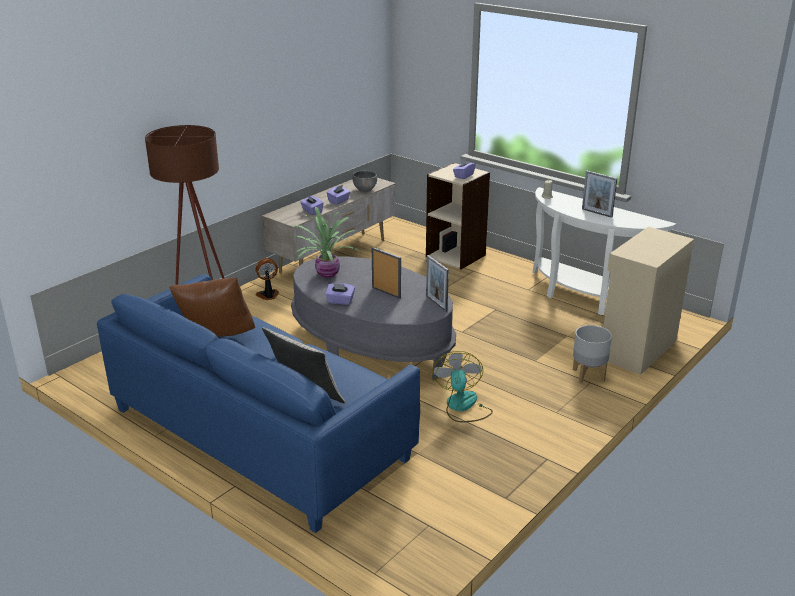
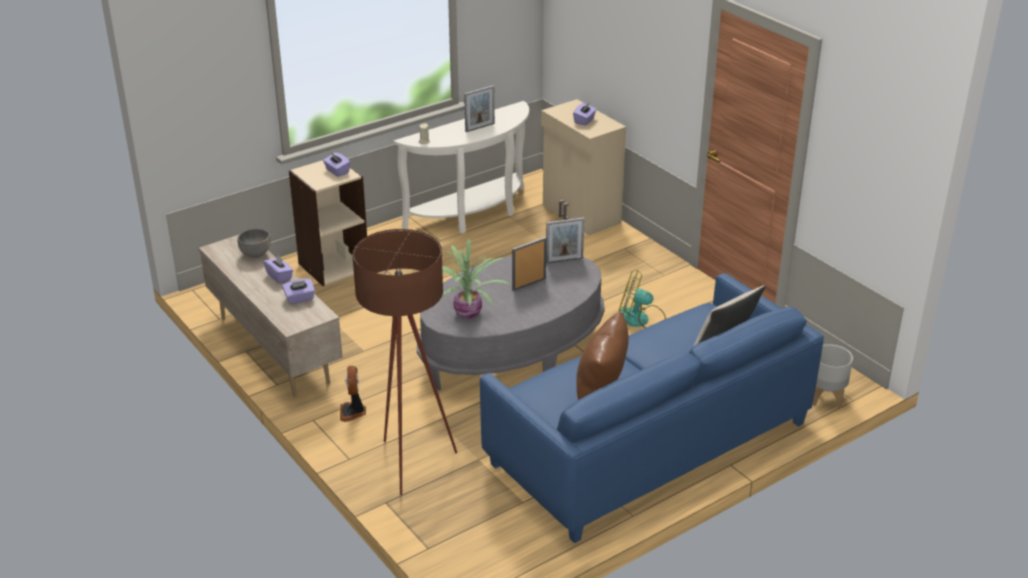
camera: 75 degrees left, 5 degrees up
(340, 301) = (536, 313): purple tissue box -> purple tissue box (584, 121)
(588, 375) = (613, 247): grey planter -> grey planter (826, 398)

